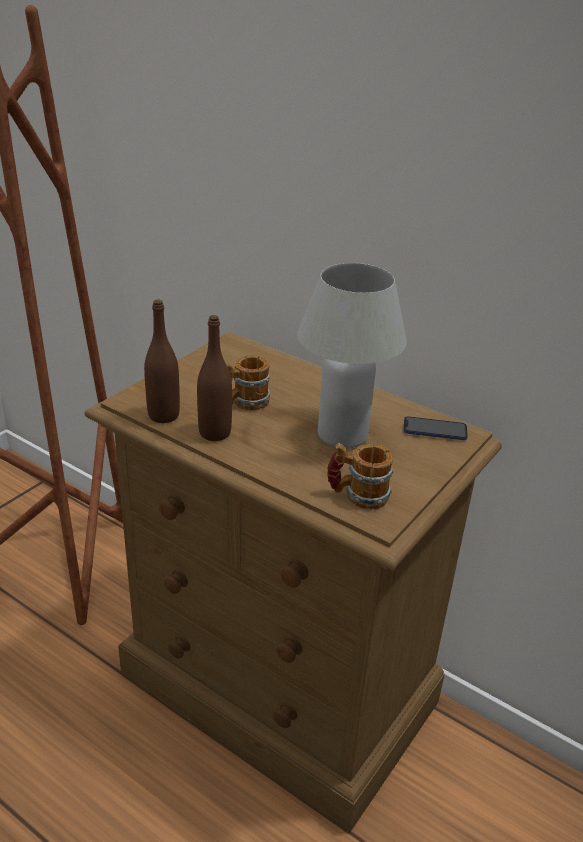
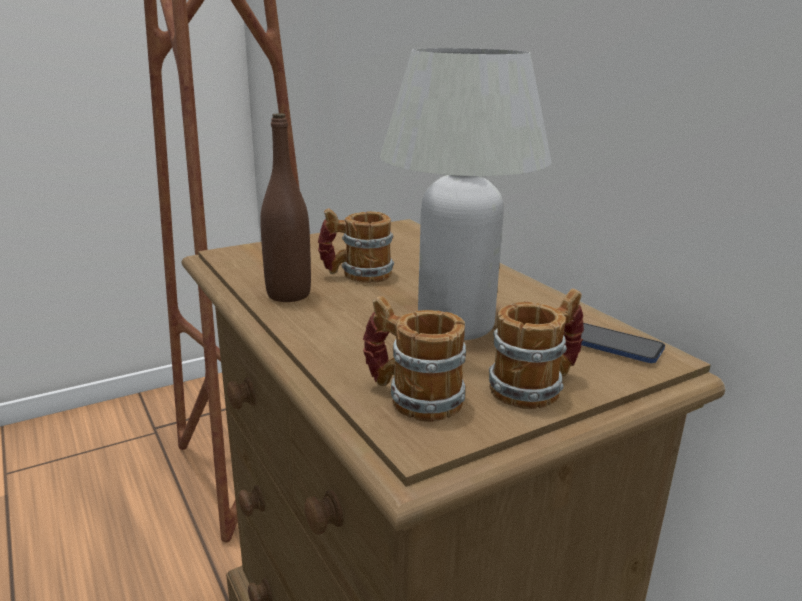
camera: 25 degrees right, 10 degrees down
(163, 415) = (249, 270): brown bottle -> none
(415, 471) = (536, 387): none -> mug

